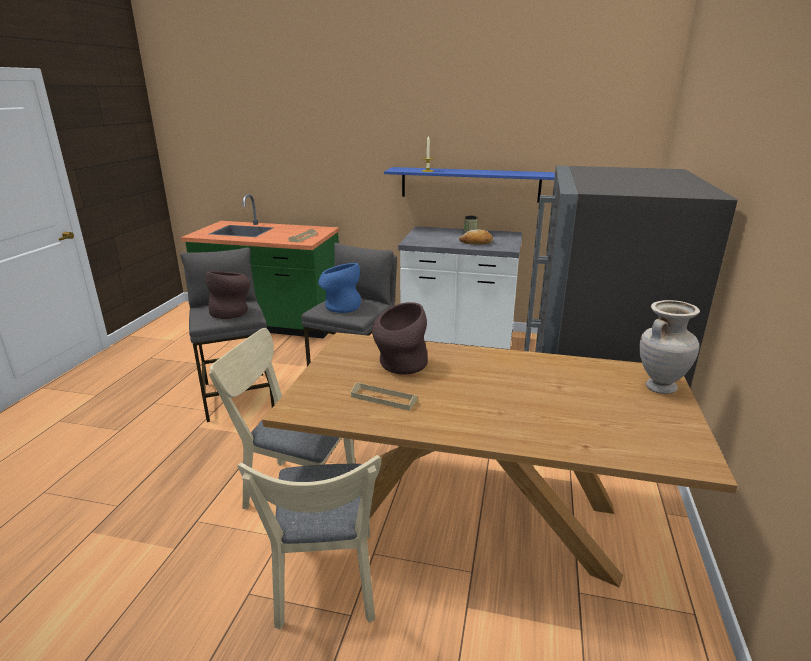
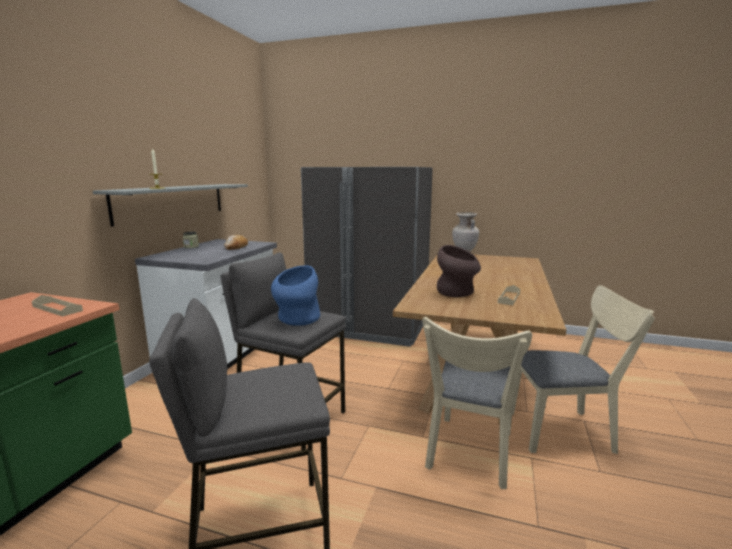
camera: 85 degrees left, 10 degrees down
(231, 312) = (278, 381): brown vase -> none
(470, 184) = (172, 202): blue shelf -> grey shelf

